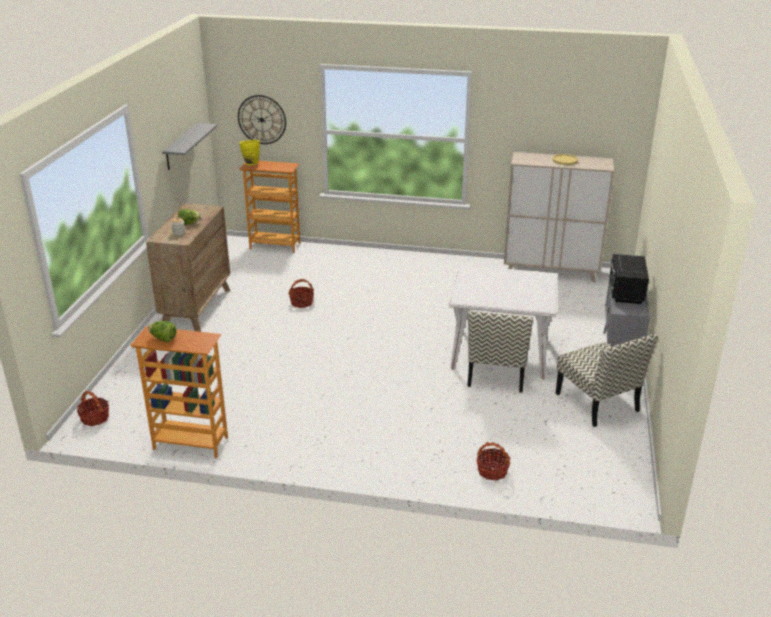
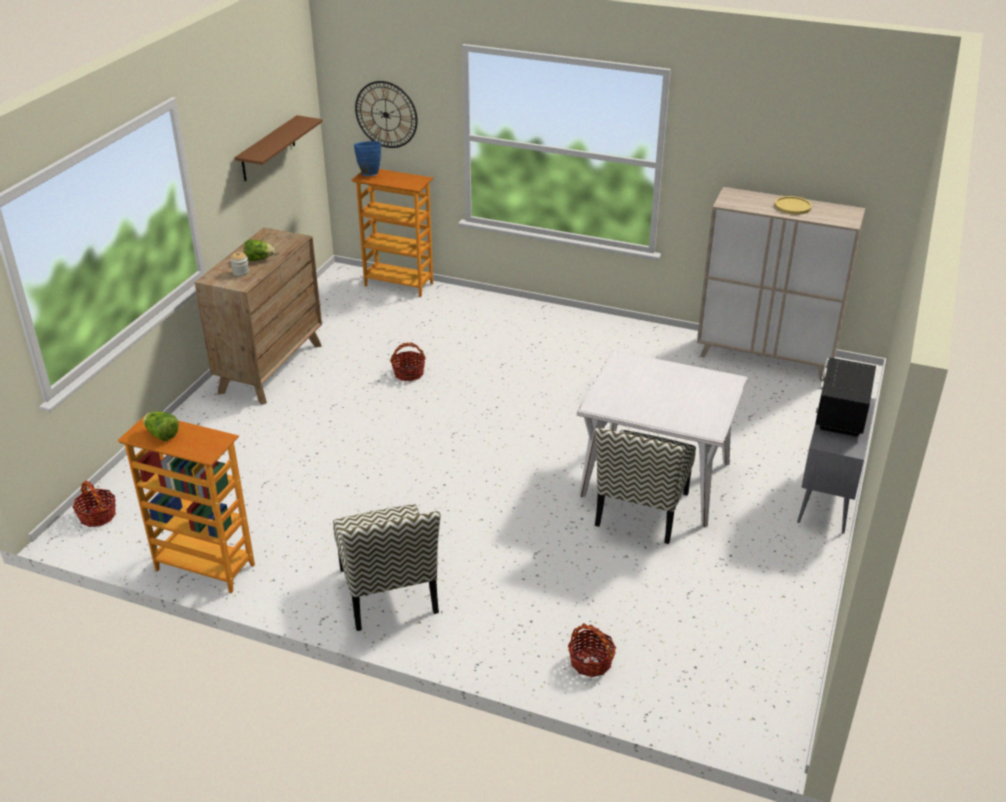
camera: 10 degrees right, 5 degrees up
(181, 146) = (268, 149): grey shelf -> brown shelf
(251, 163) = (369, 173): yellow vase -> blue vase
(598, 403) = (772, 573): chair -> chair (389, 592)

